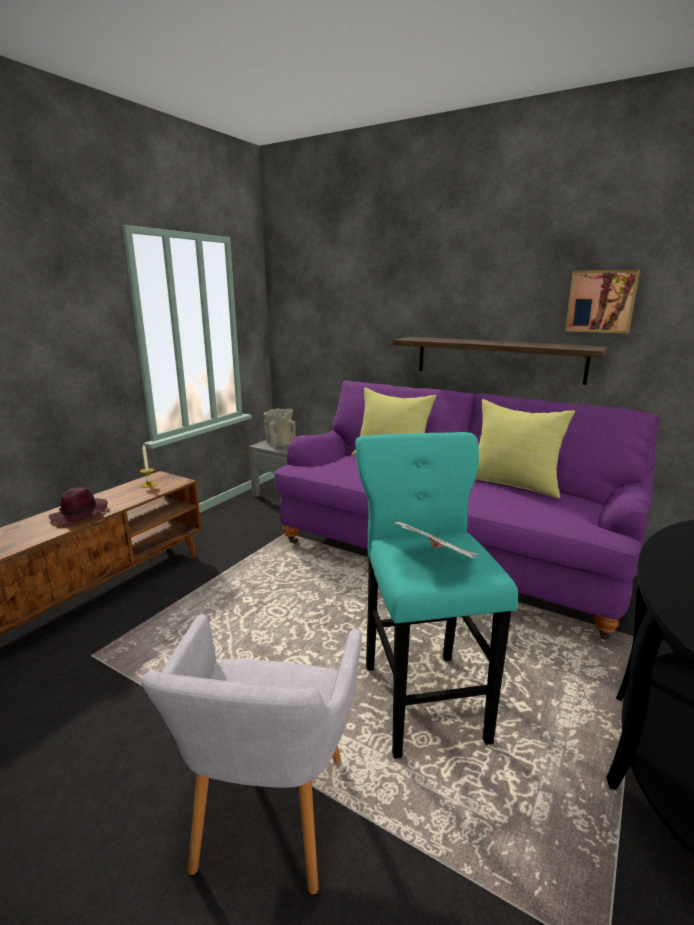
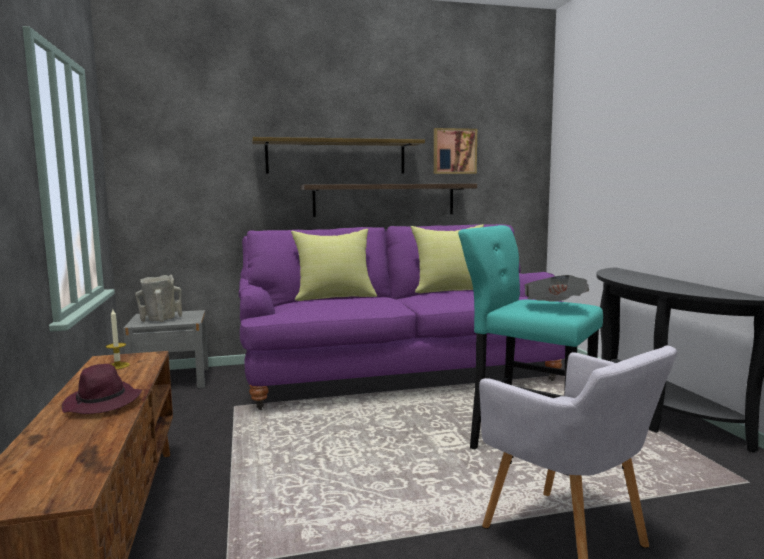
camera: 45 degrees left, 10 degrees down
(448, 308) = (336, 157): none -> shelf

